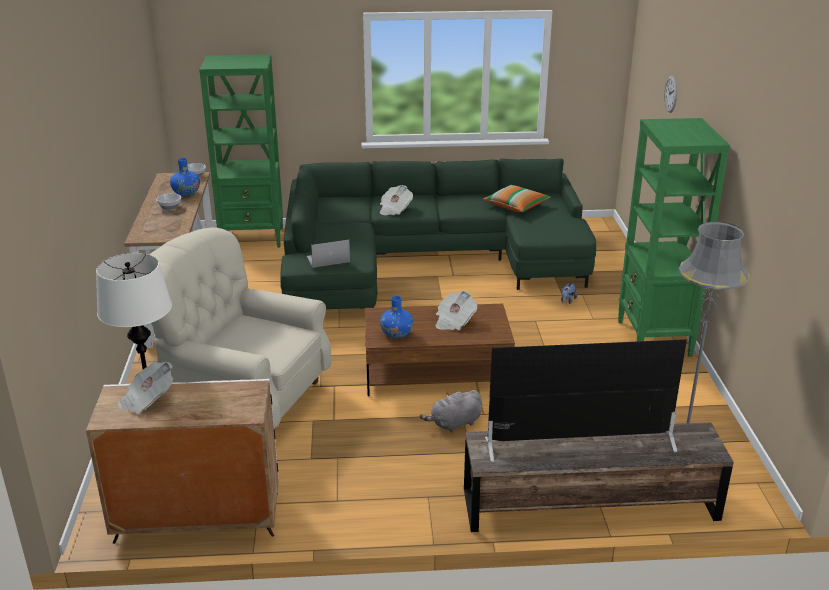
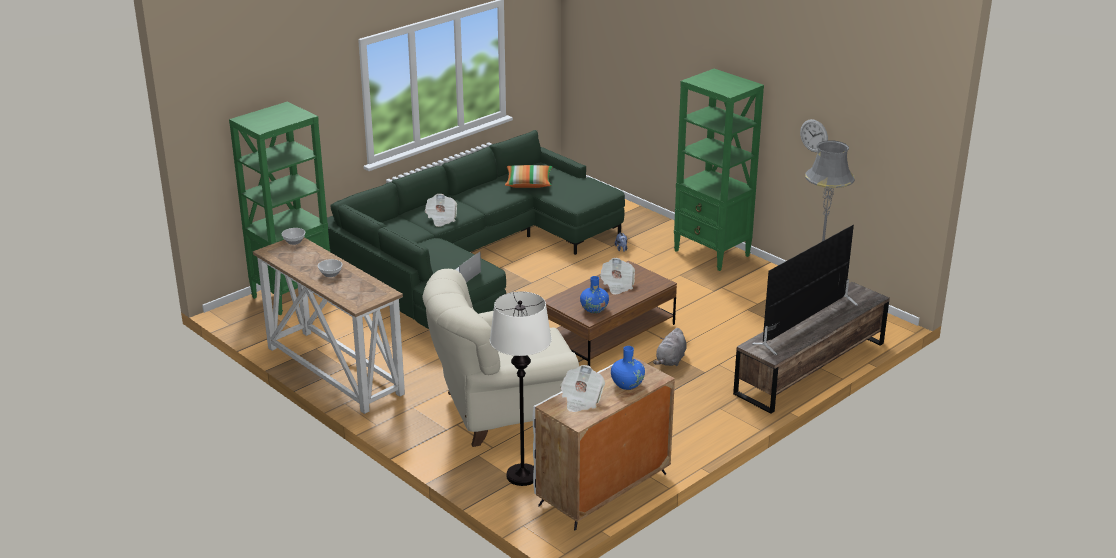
camera: 40 degrees left, 0 degrees up
(186, 193) = (320, 258): blue vase -> blue vase (627, 384)
(671, 94) = (649, 52): wall clock -> wall clock (814, 135)

